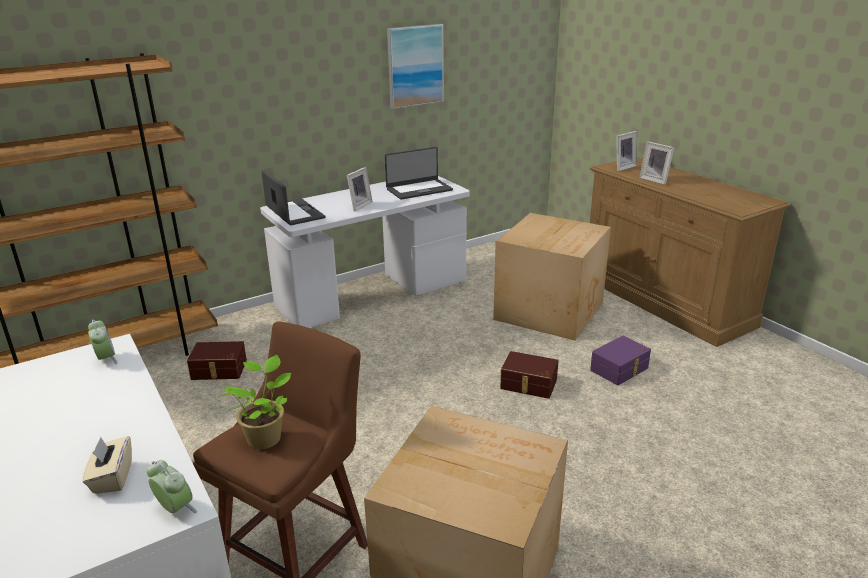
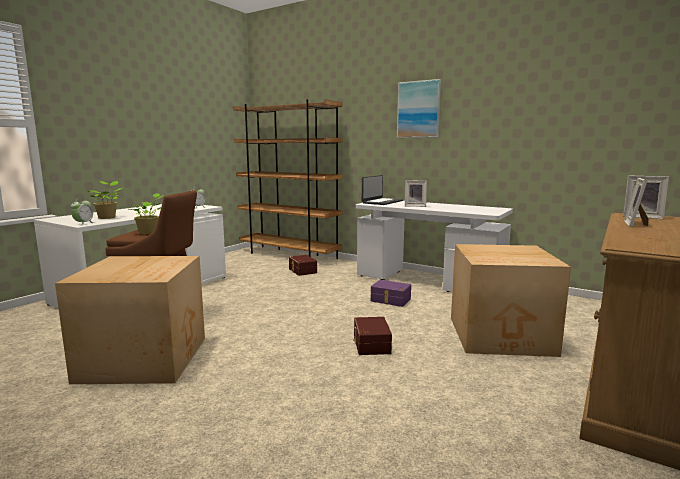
camera: 65 degrees right, 15 degrees down
(112, 478) = (107, 217): beige tissue box -> potted plant
(415, 66) = (510, 119): picture -> picture (418, 109)
(419, 189) = (470, 209): laptop -> none
(620, 369) = (442, 380): purple storage box -> purple storage box (390, 300)

